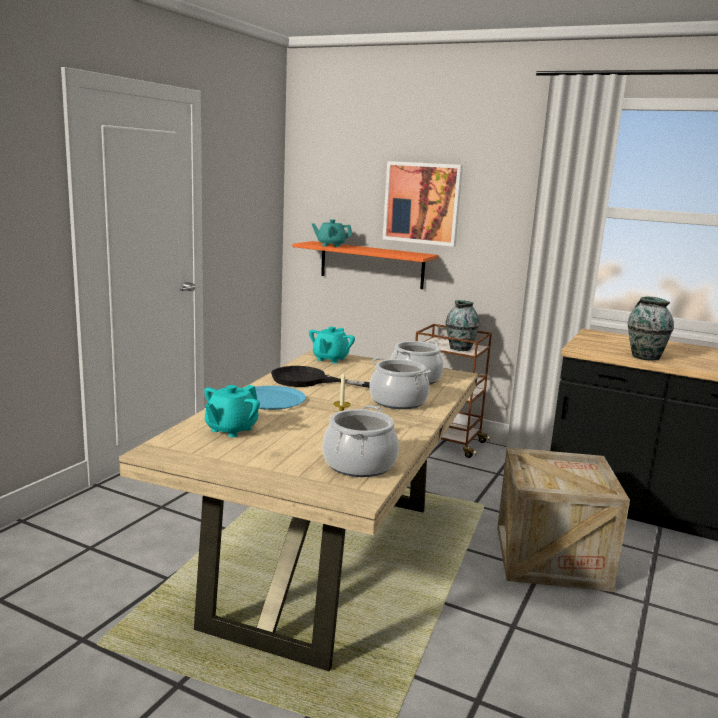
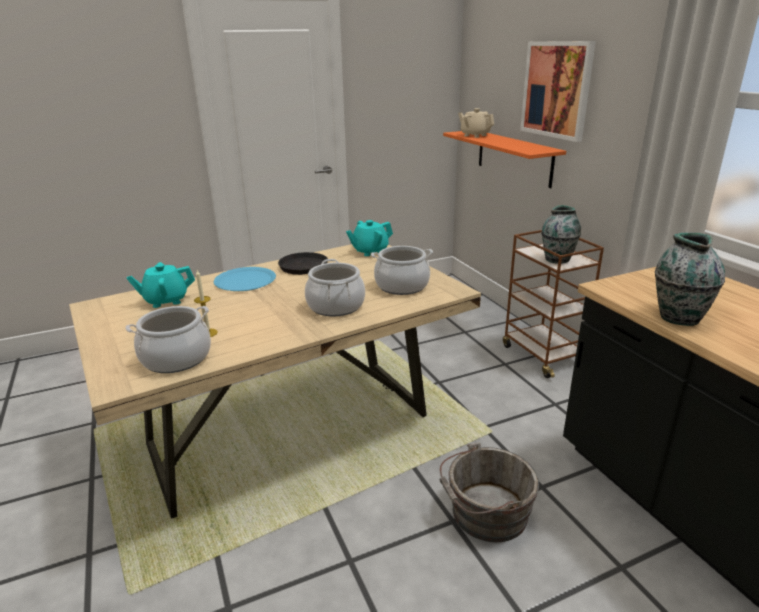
camera: 40 degrees right, 10 degrees up
(331, 245) = (475, 135): turquoise teapot -> beige teapot
(551, 557) = (485, 513): crate -> grey bucket

